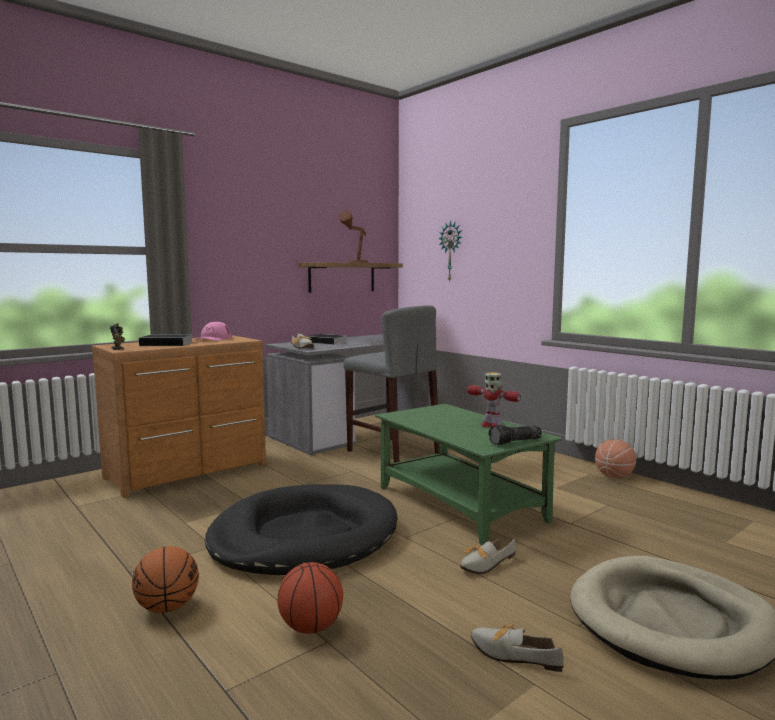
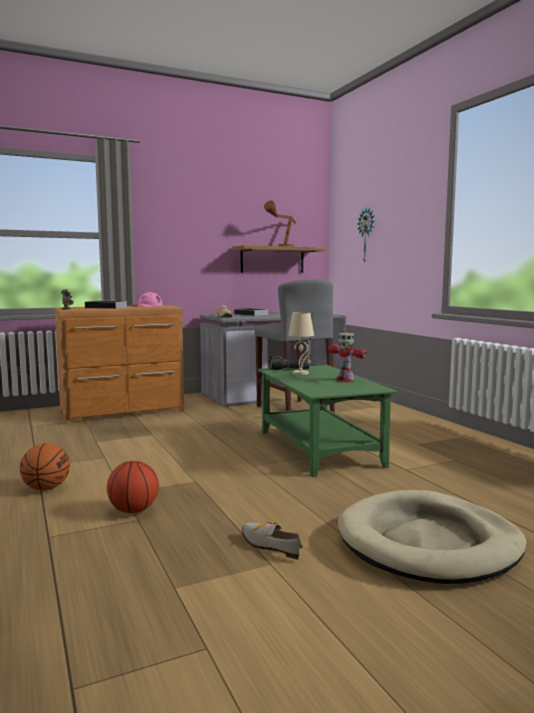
camera: 15 degrees right, 0 degrees up
(304, 536) = (174, 458): black dog bed -> none
(432, 418) = (301, 373): none -> beige table lamp
(483, 565) = (300, 489): shoe -> none
(515, 442) = (350, 391): flashlight -> flashlight (288, 369)
(614, 476) = (483, 440): basketball -> none

